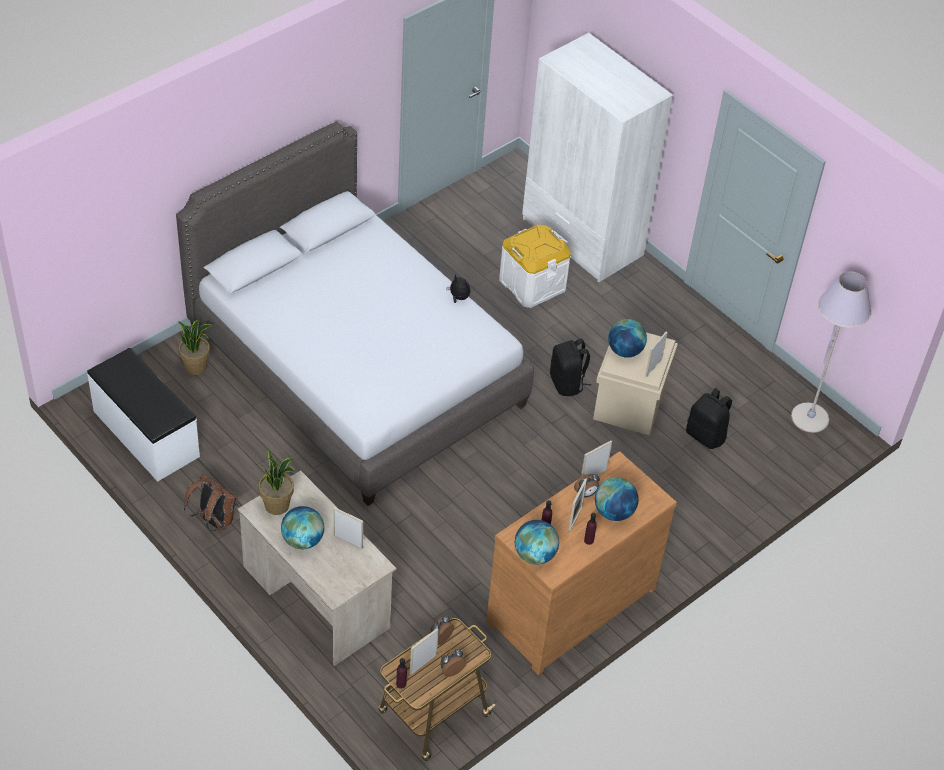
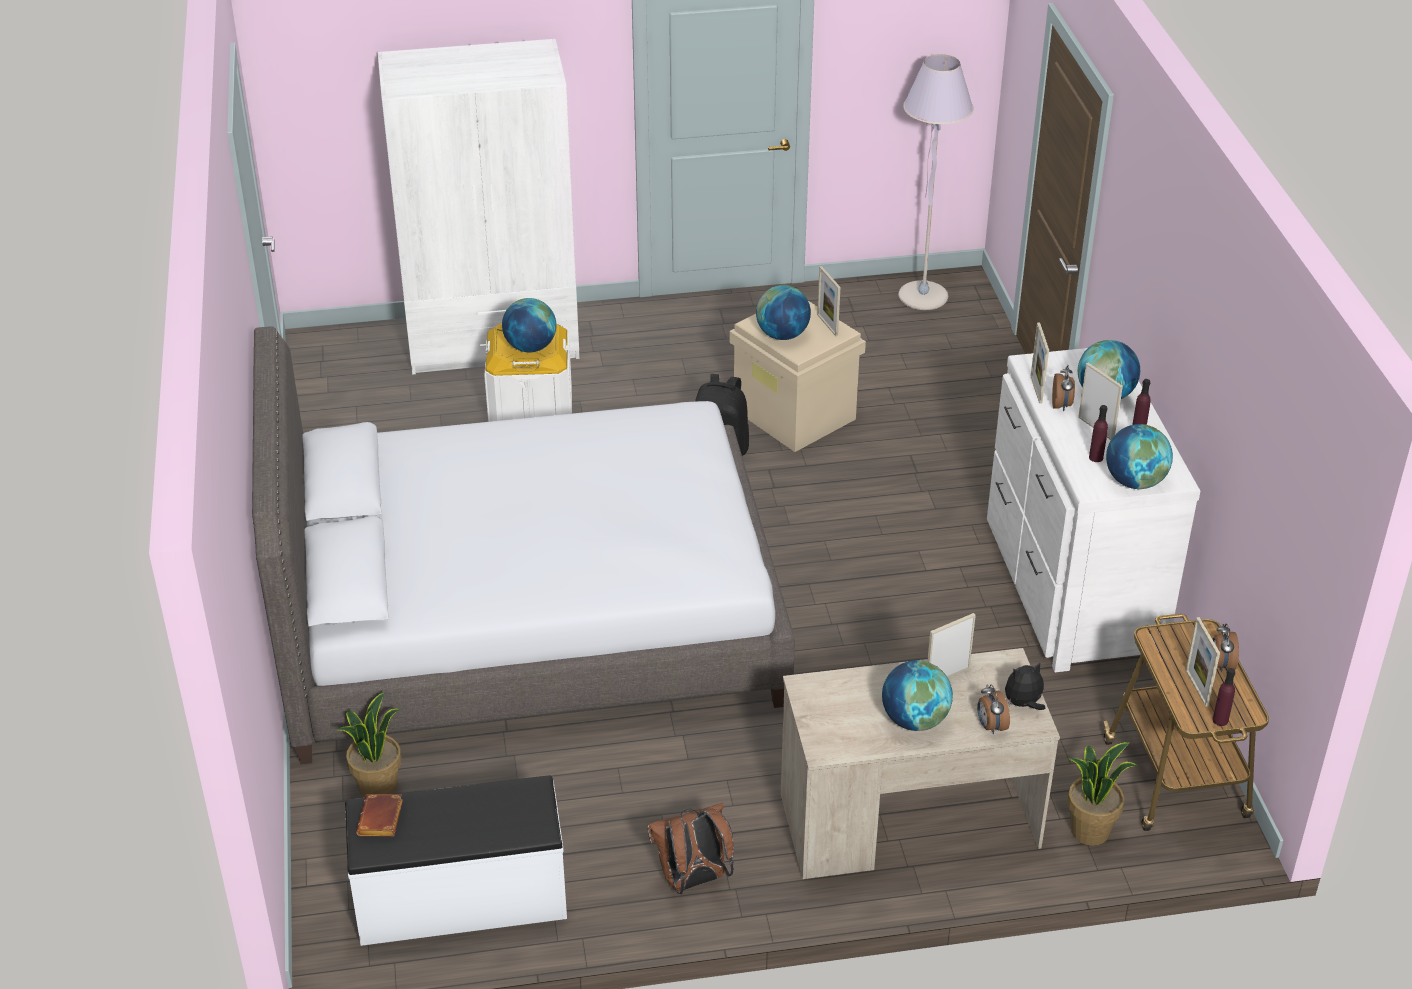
camera: 55 degrees left, 10 degrees down
(124, 366) = (382, 820): none -> brown book
(277, 505) = (831, 722): potted plant -> potted plant (1090, 830)
(440, 637) = (1161, 655): alarm clock -> alarm clock (990, 726)
(458, 298) = (589, 418): plush toy -> plush toy (1023, 704)
(531, 248) = (530, 347): none -> globe
(568, 603) = (1070, 588): brown dresser -> white dresser
(706, 435) = (890, 377): black backpack -> none

